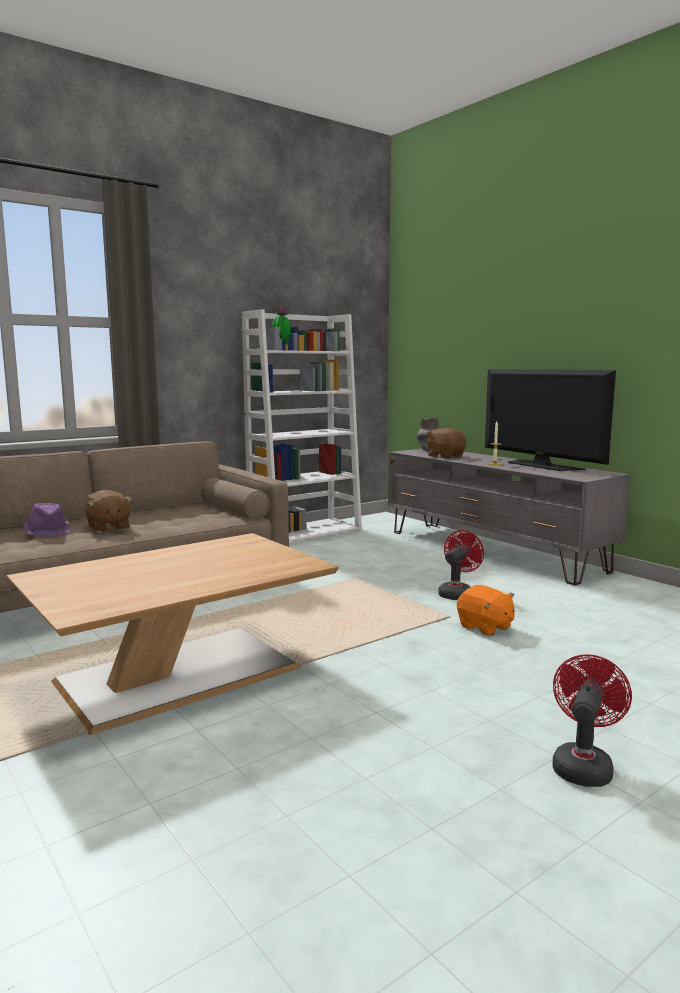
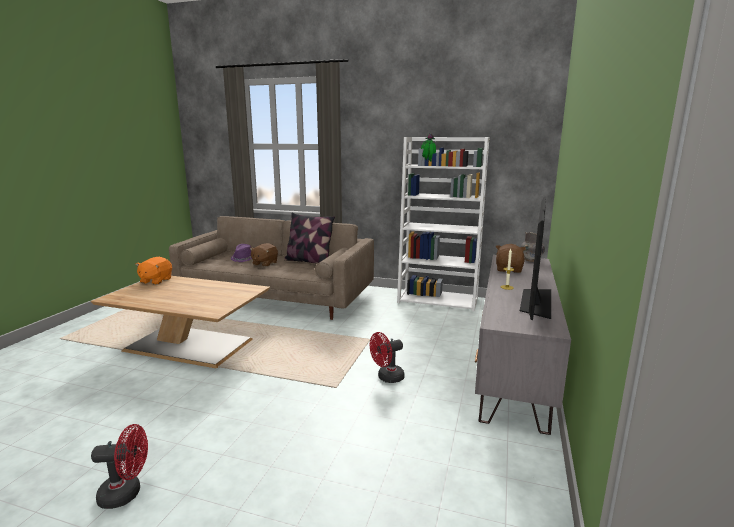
camera: 55 degrees right, 5 degrees up
(160, 511) = (309, 261): none -> pillow
(457, 593) = (387, 378): red fan -> red fan turned 150 degrees clockwise
(485, 627) = (329, 405): orange plush toy -> orange plush toy (155, 281)

